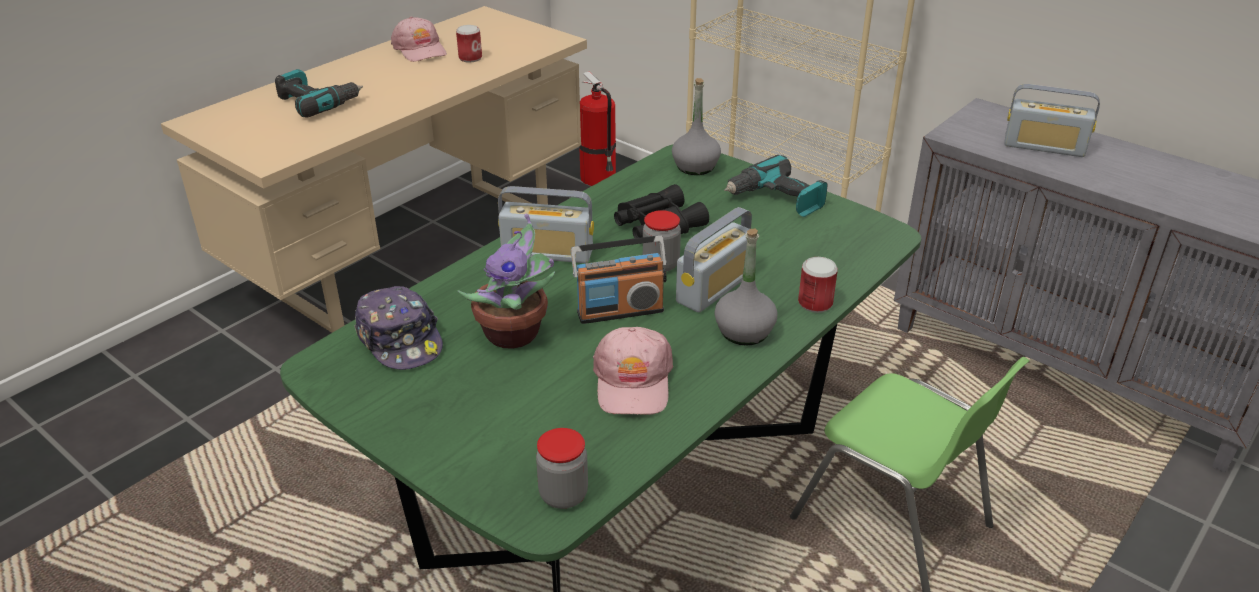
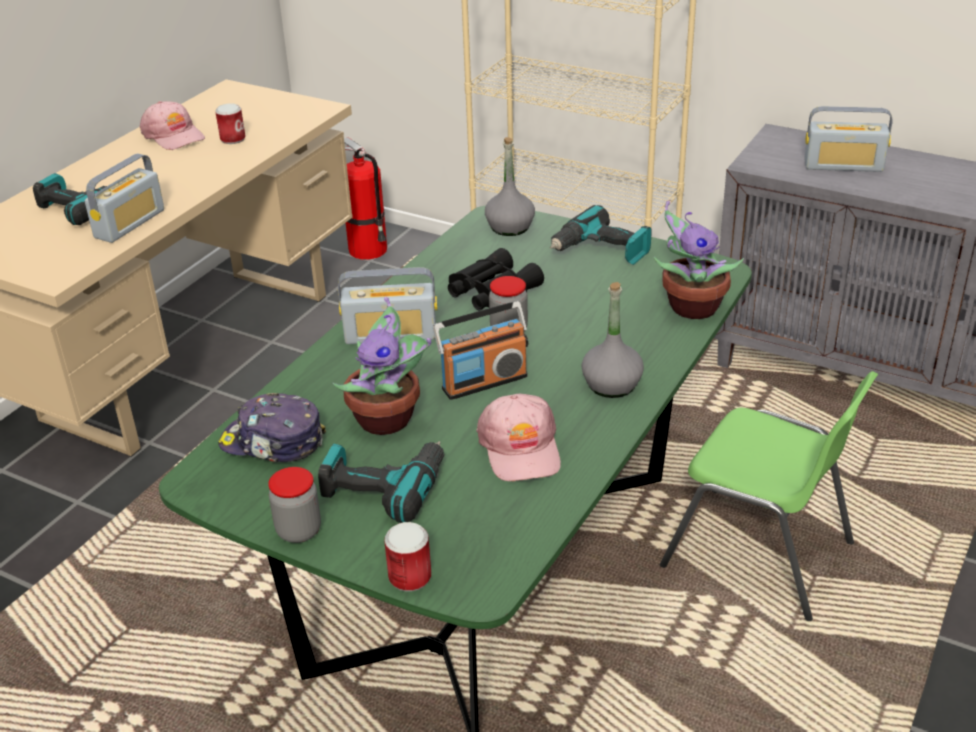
camera: 10 degrees left, 0 degrees up
(400, 340) = (273, 442): cap -> cap turned 150 degrees clockwise
(488, 399) = (384, 486): none -> power drill
(563, 495) = (491, 564): jar -> jar (299, 531)
(715, 287) = (569, 346): radio -> radio (130, 224)
(815, 303) = (670, 347): can -> can (410, 577)
(847, 266) = (690, 307): none -> potted plant

